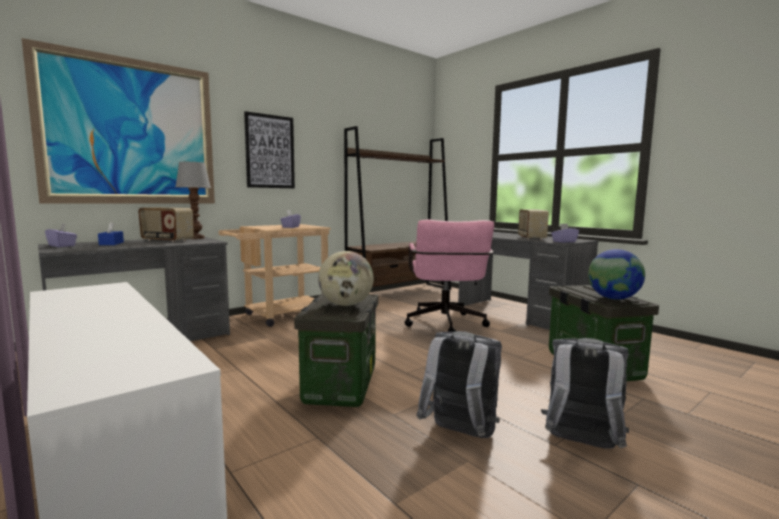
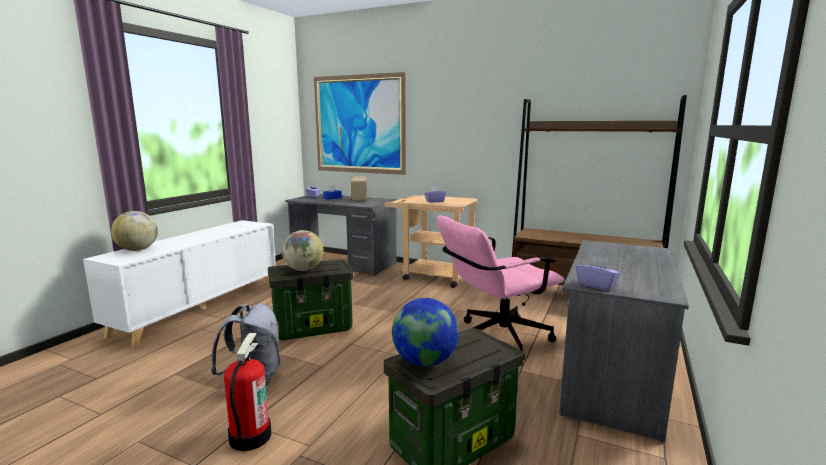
camera: 65 degrees right, 5 degrees up
(90, 357) = (137, 250): none -> globe
(196, 238) = (381, 200): table lamp -> none
(270, 151) = (451, 131): picture -> none
(531, 238) = (609, 268): radio -> none
(581, 445) = (249, 436): grey backpack -> fire extinguisher

